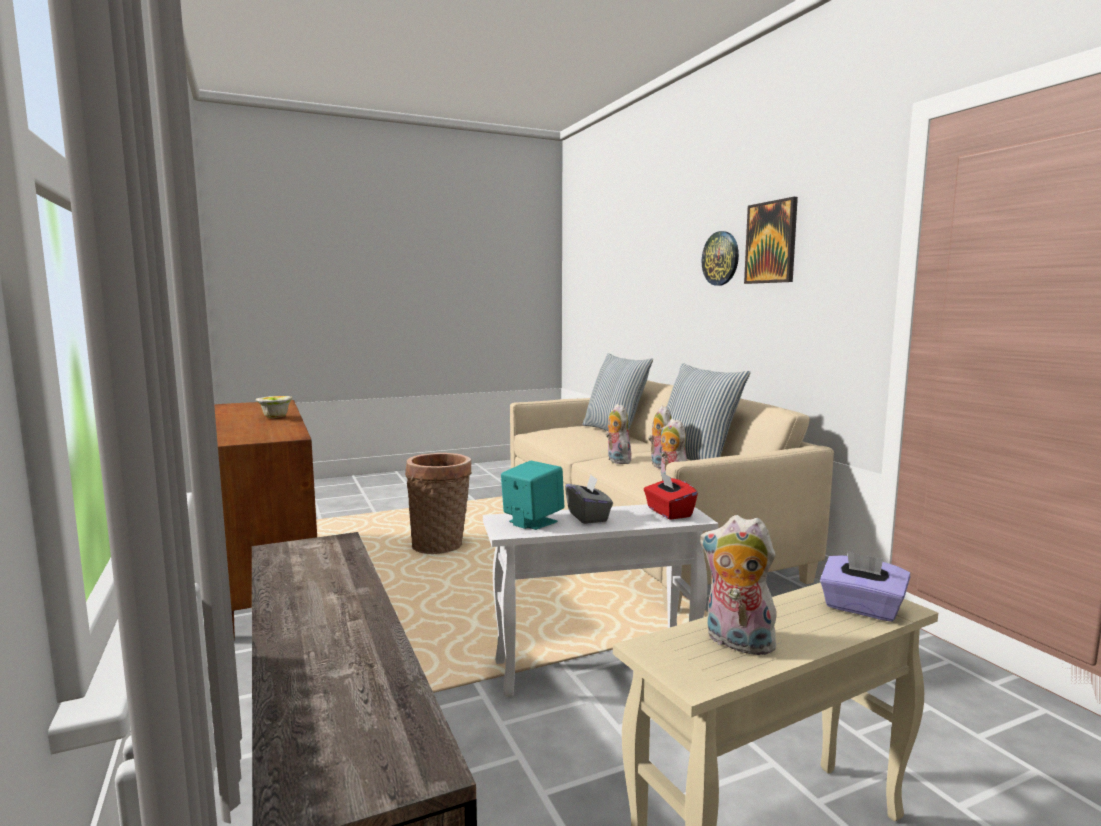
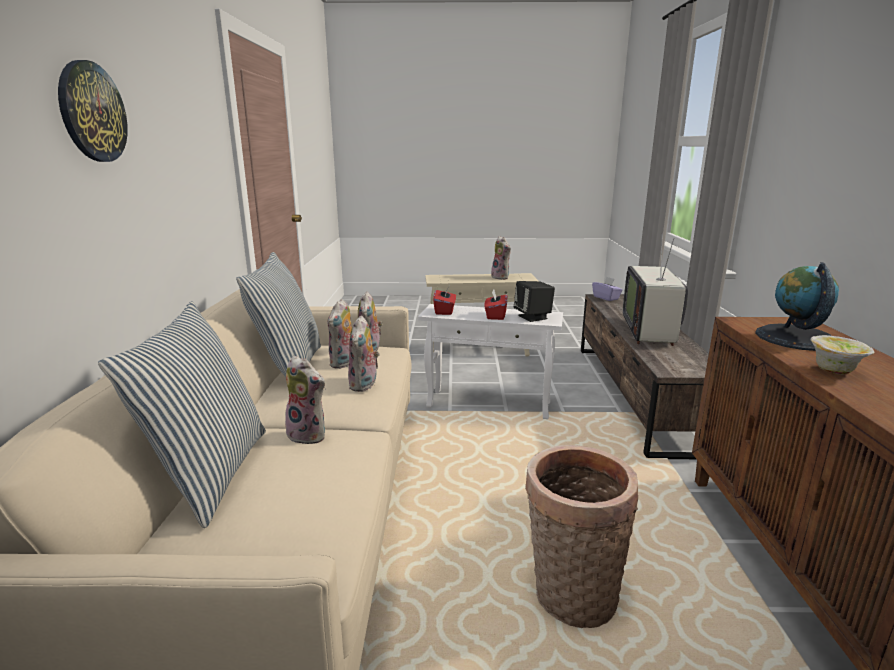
camera: 155 degrees left, 10 degrees up
(261, 430) = (795, 338): none -> globe
(321, 611) = (652, 331): none -> television
(532, 522) = (533, 317): turquoise speaker -> black speaker
(588, 516) = (495, 315): grey tissue box -> red tissue box
(602, 446) = (309, 435): none -> plush toy
(771, 242) = (154, 102): picture -> none
(861, 608) = (446, 277): purple tissue box -> purple tissue box (606, 298)

